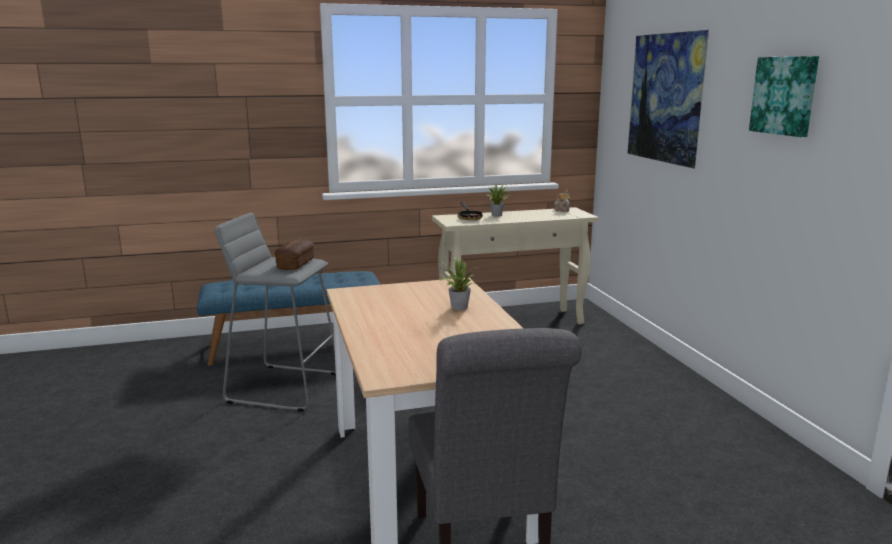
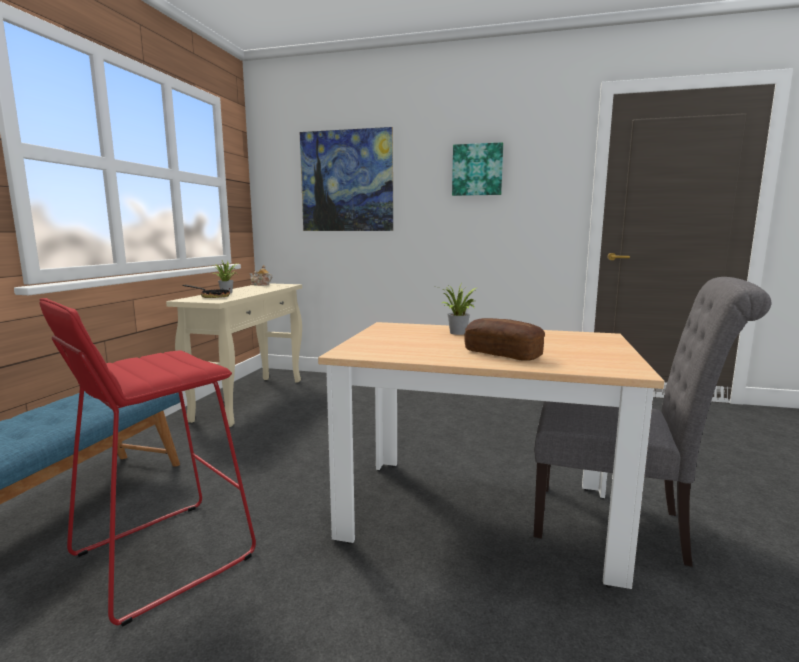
camera: 60 degrees left, 5 degrees down
(284, 387) = (162, 556): grey stool -> red stool
(295, 264) = (170, 359): bread -> bread (502, 354)

